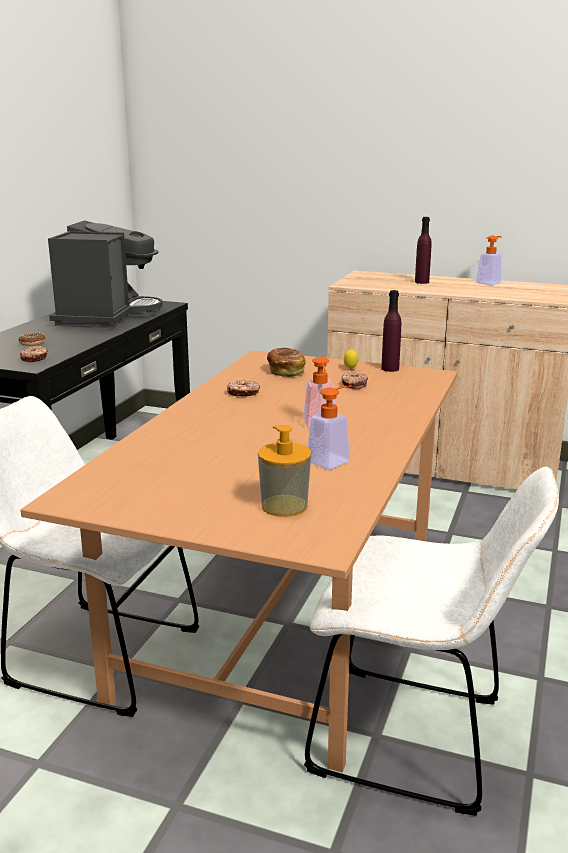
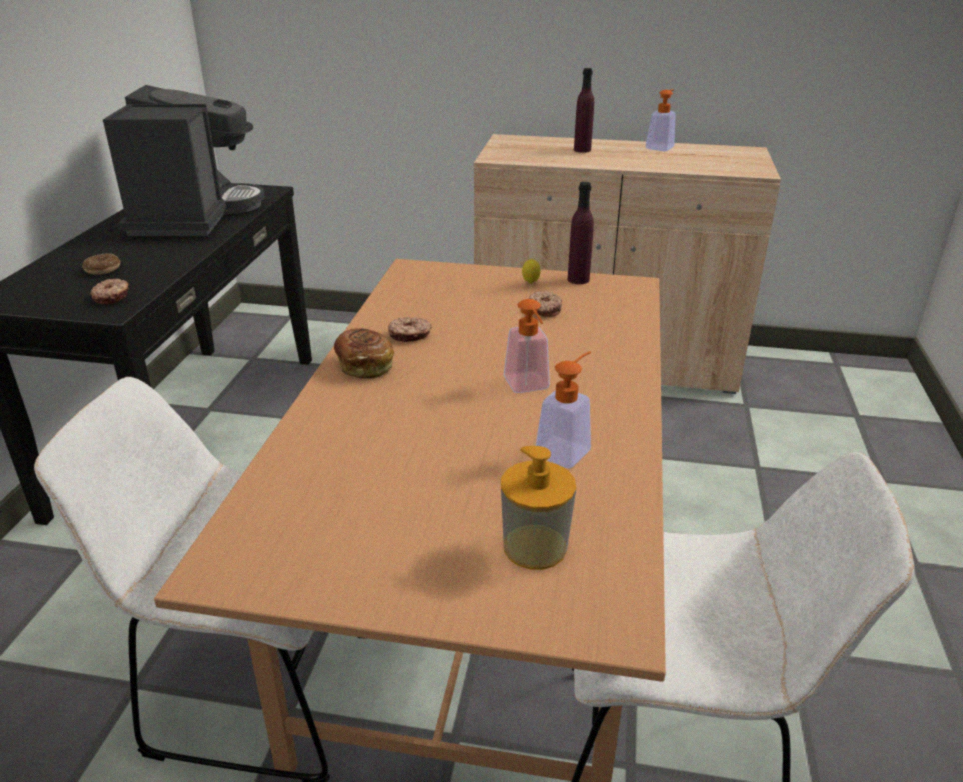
camera: 10 degrees left, 10 degrees up
(286, 371) = (451, 293): bread -> bread (364, 365)

